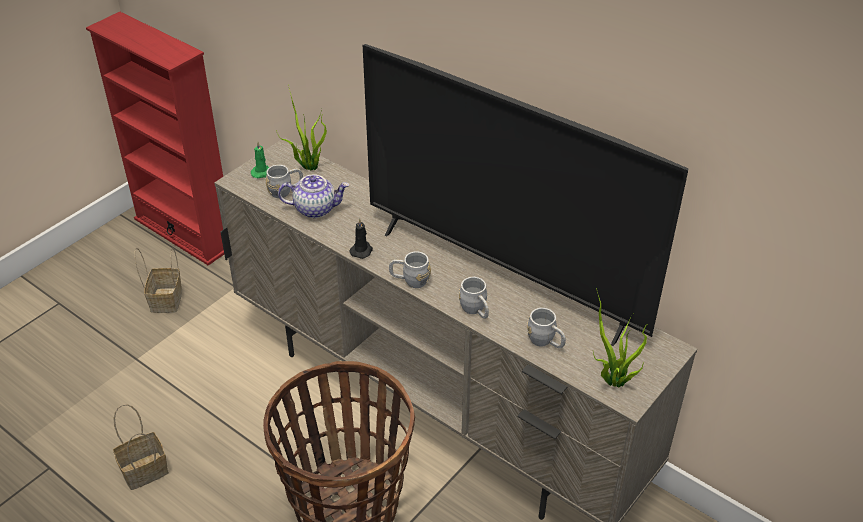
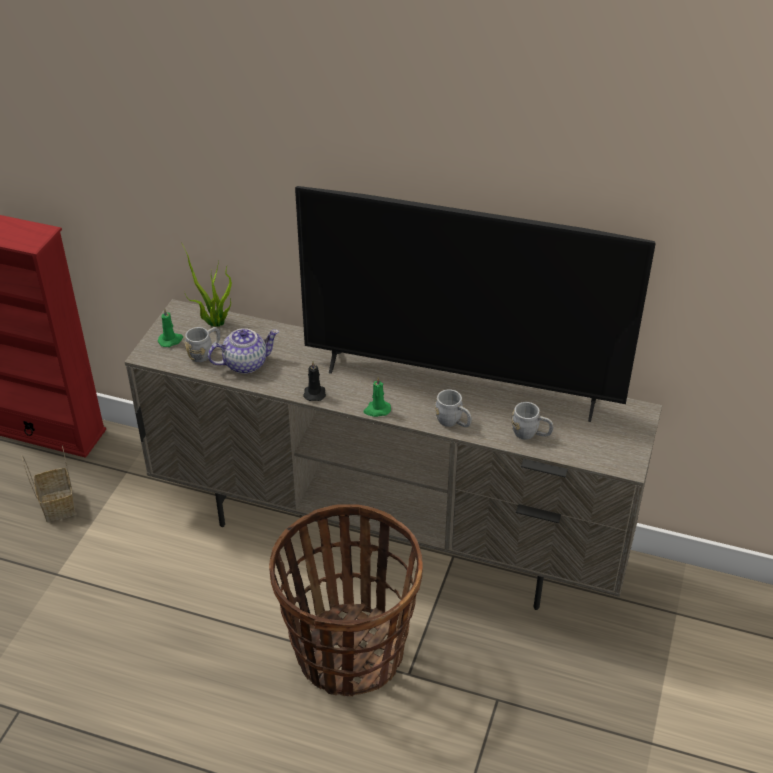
camera: 20 degrees left, 0 degrees up
(146, 469) = (126, 681): basket -> none
(410, 280) = (377, 410): grey mug -> green candle
(613, 382) = (606, 453): potted plant -> none

